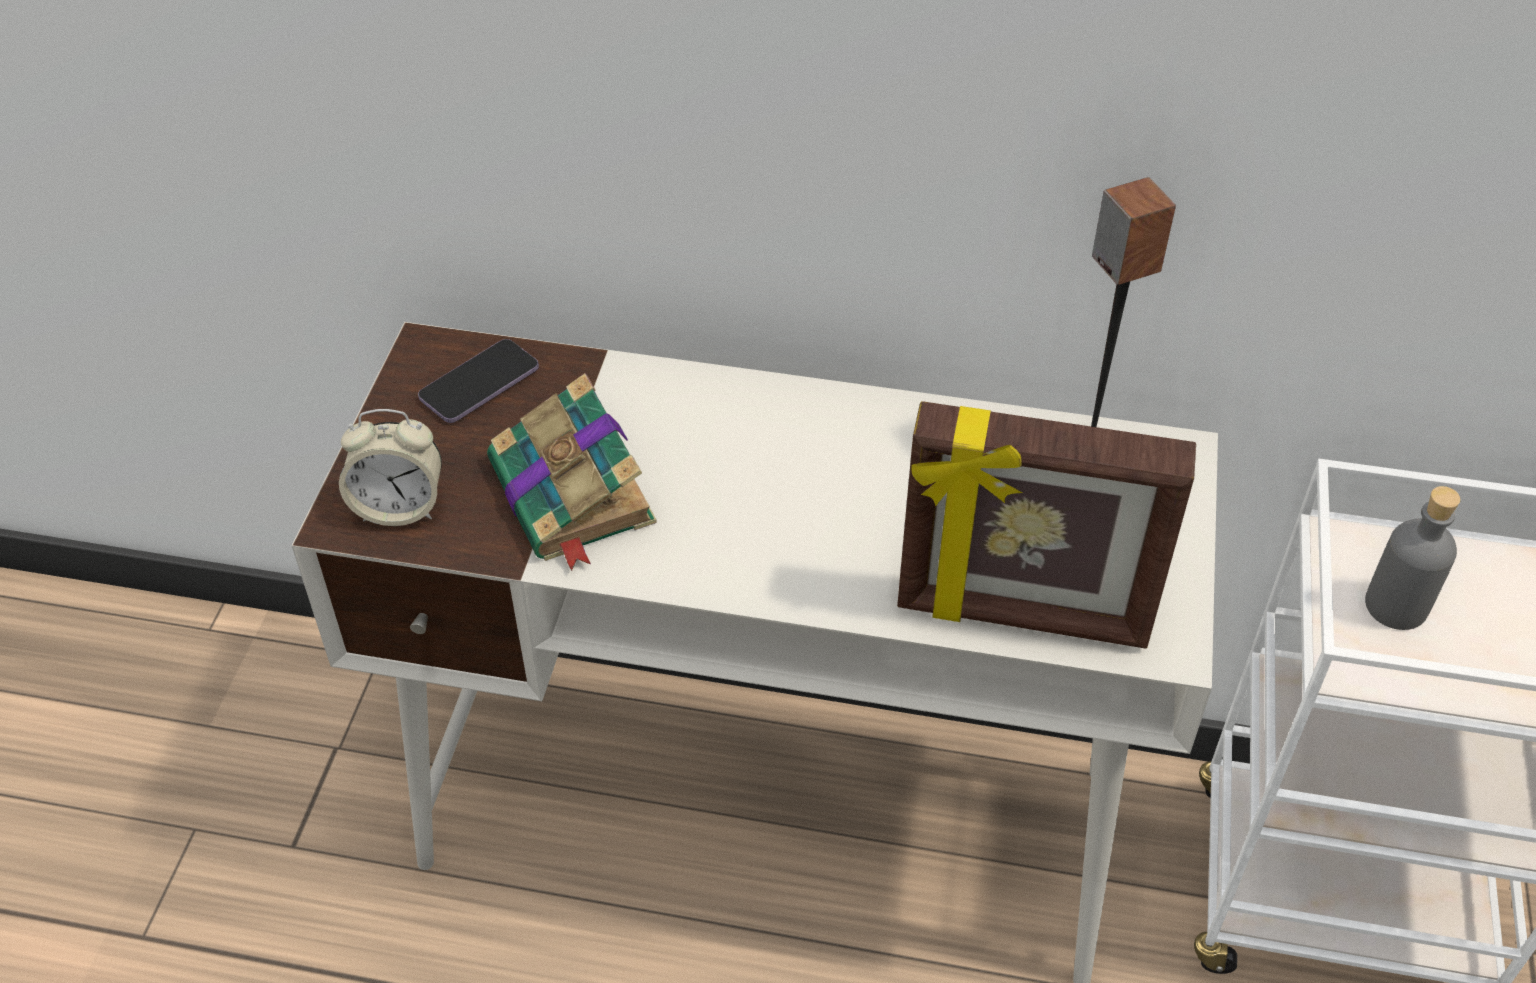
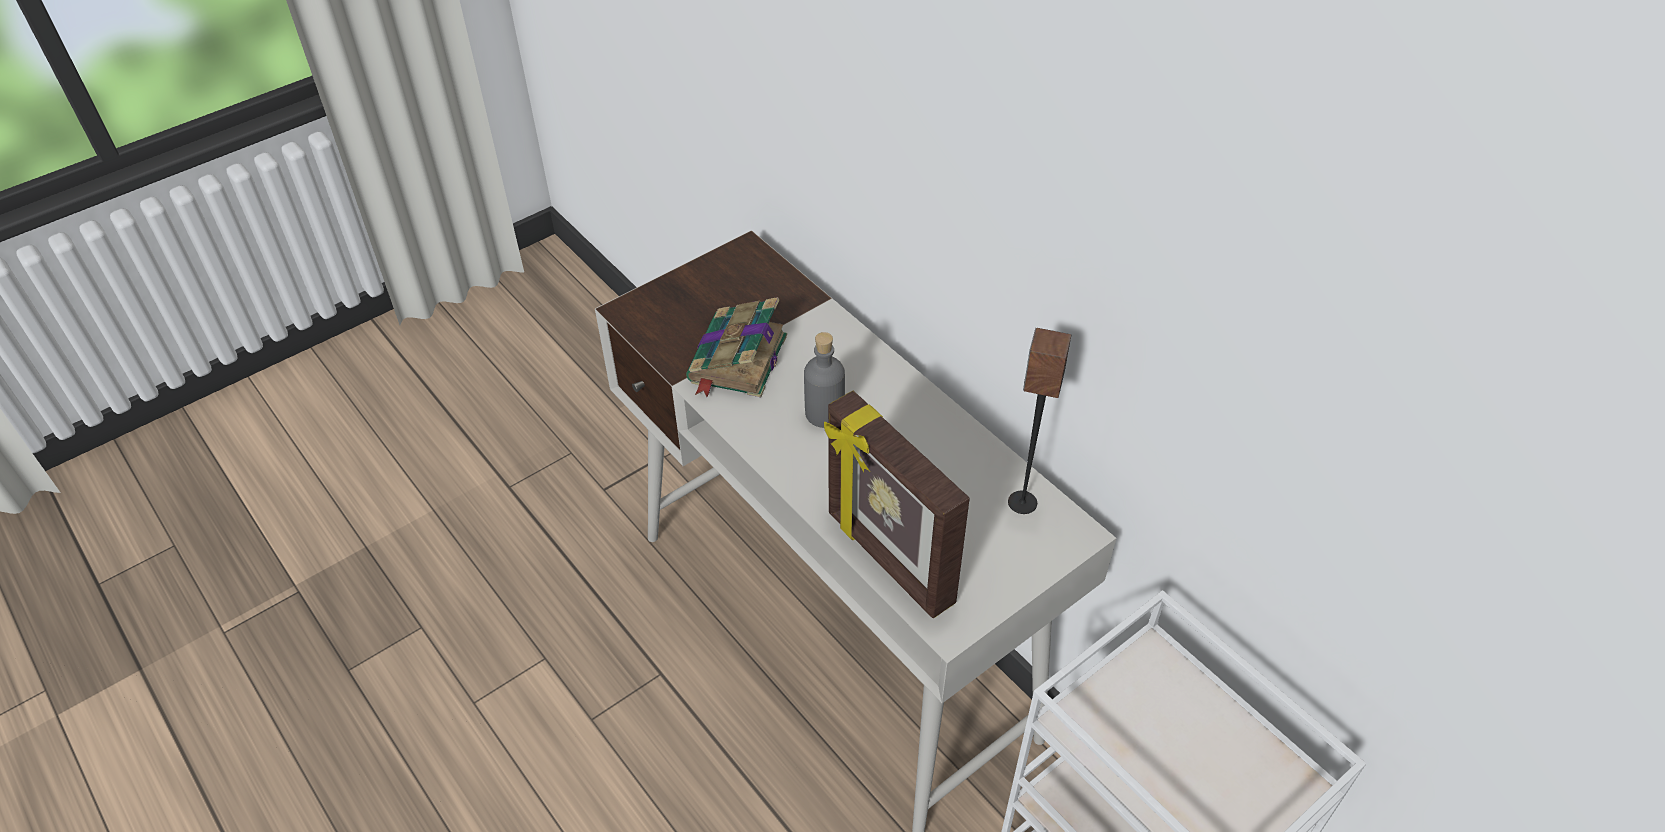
camera: 40 degrees right, 0 degrees up
(399, 507) = (656, 318): alarm clock -> none
(479, 384) = (752, 280): phone -> none
(1396, 606) = (1144, 709): grey bottle -> grey bottle (824, 413)

